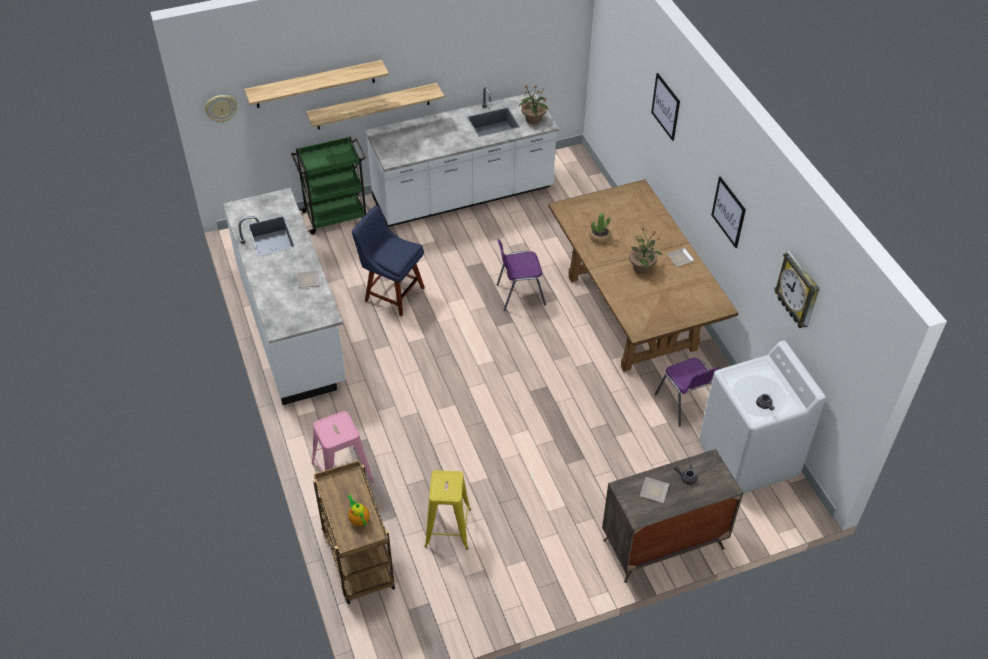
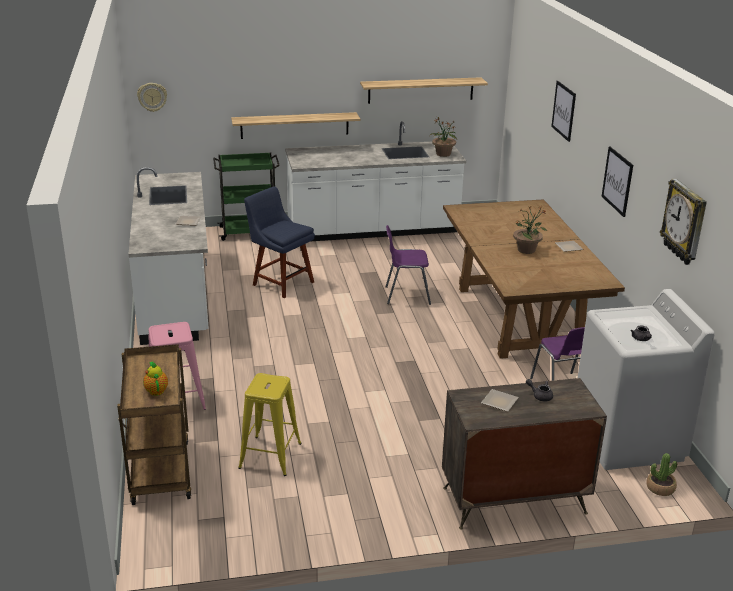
camera: 10 degrees right, 20 degrees down
(315, 84) = (241, 90): shelf -> shelf (421, 90)
(599, 237) = (488, 228): potted plant -> potted plant (660, 488)

